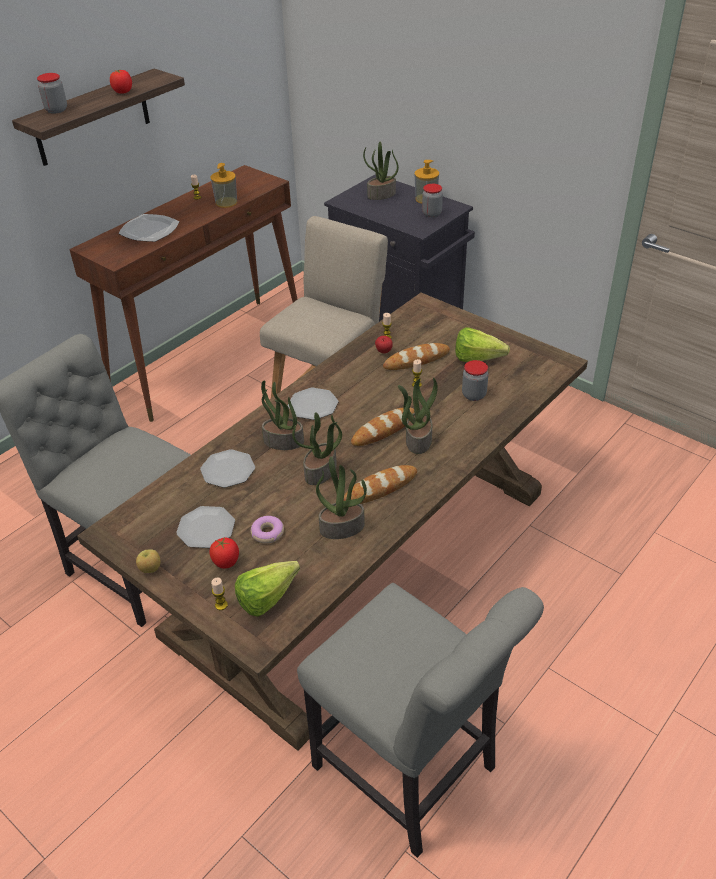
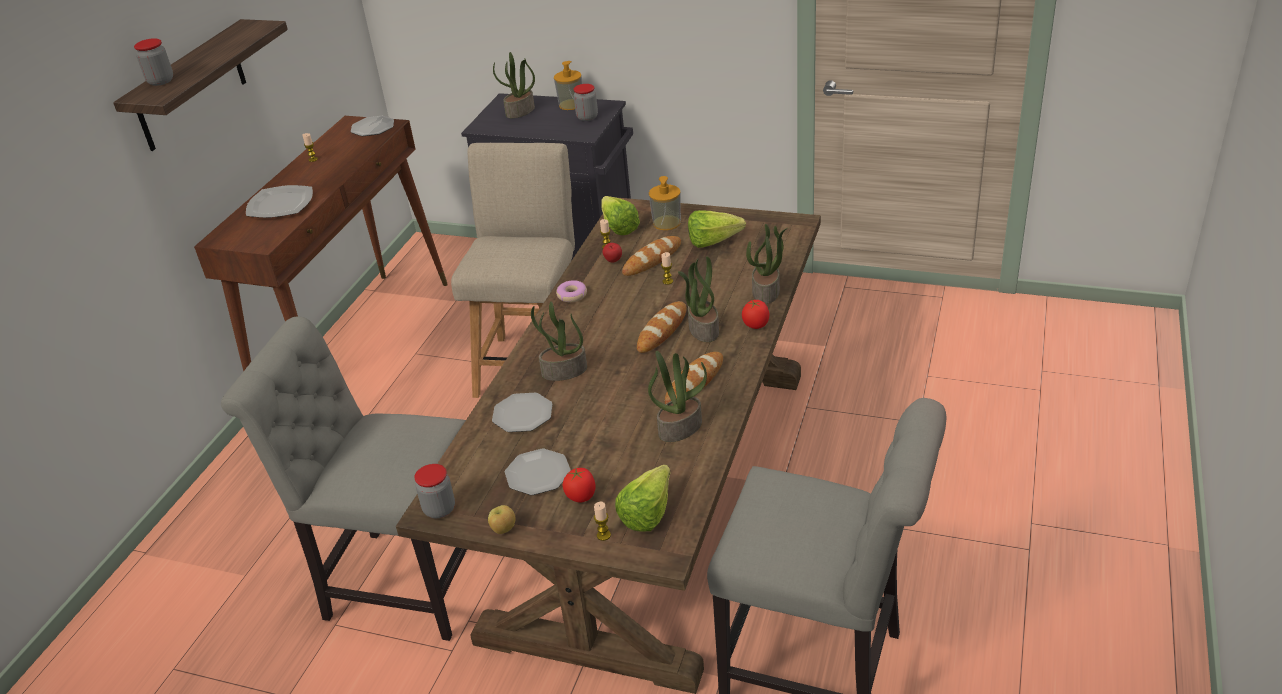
camera: 20 degrees left, 5 degrees down
(123, 92) = (226, 48): tomato -> tomato (756, 325)
(226, 202) = (352, 156): soap dispenser -> soap dispenser (666, 223)
(267, 533) = (606, 457): donut -> donut (572, 295)
(313, 405) = (573, 329): plate -> plate (373, 128)
(321, 472) = (623, 386): potted plant -> potted plant (766, 292)
(408, 320) = (618, 225): none -> lettuce
(474, 395) = (731, 274): jar -> jar (439, 509)

